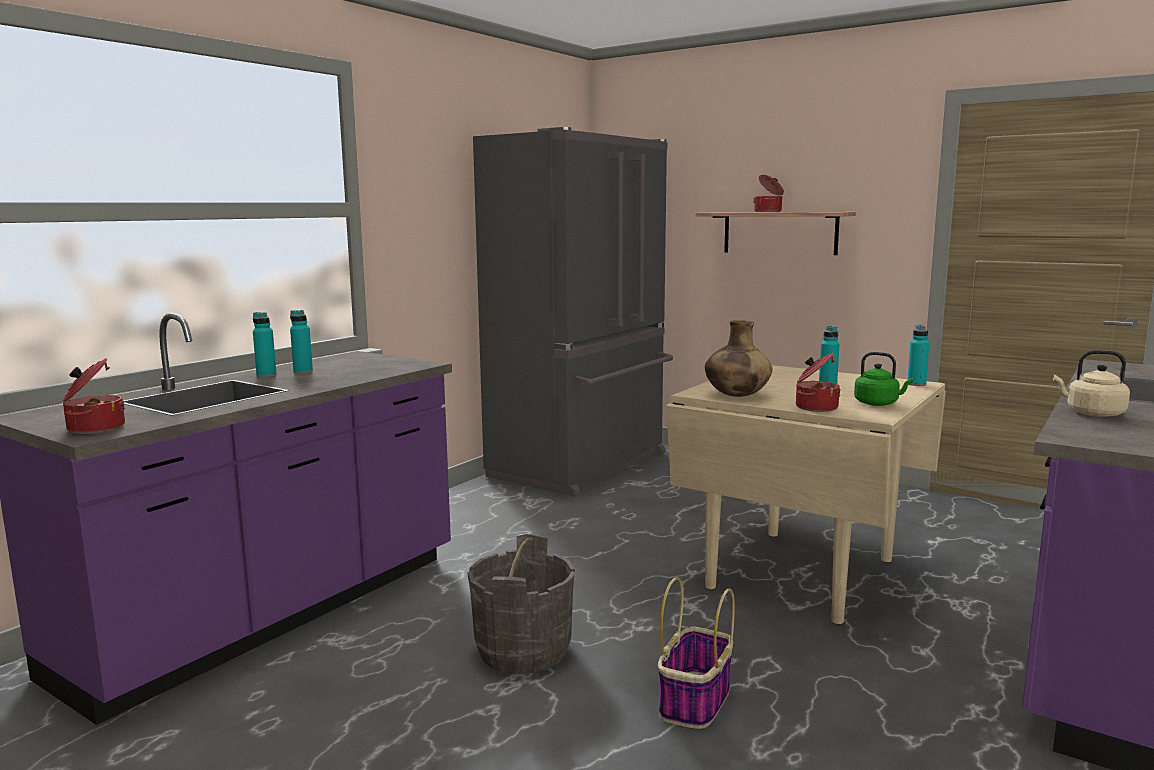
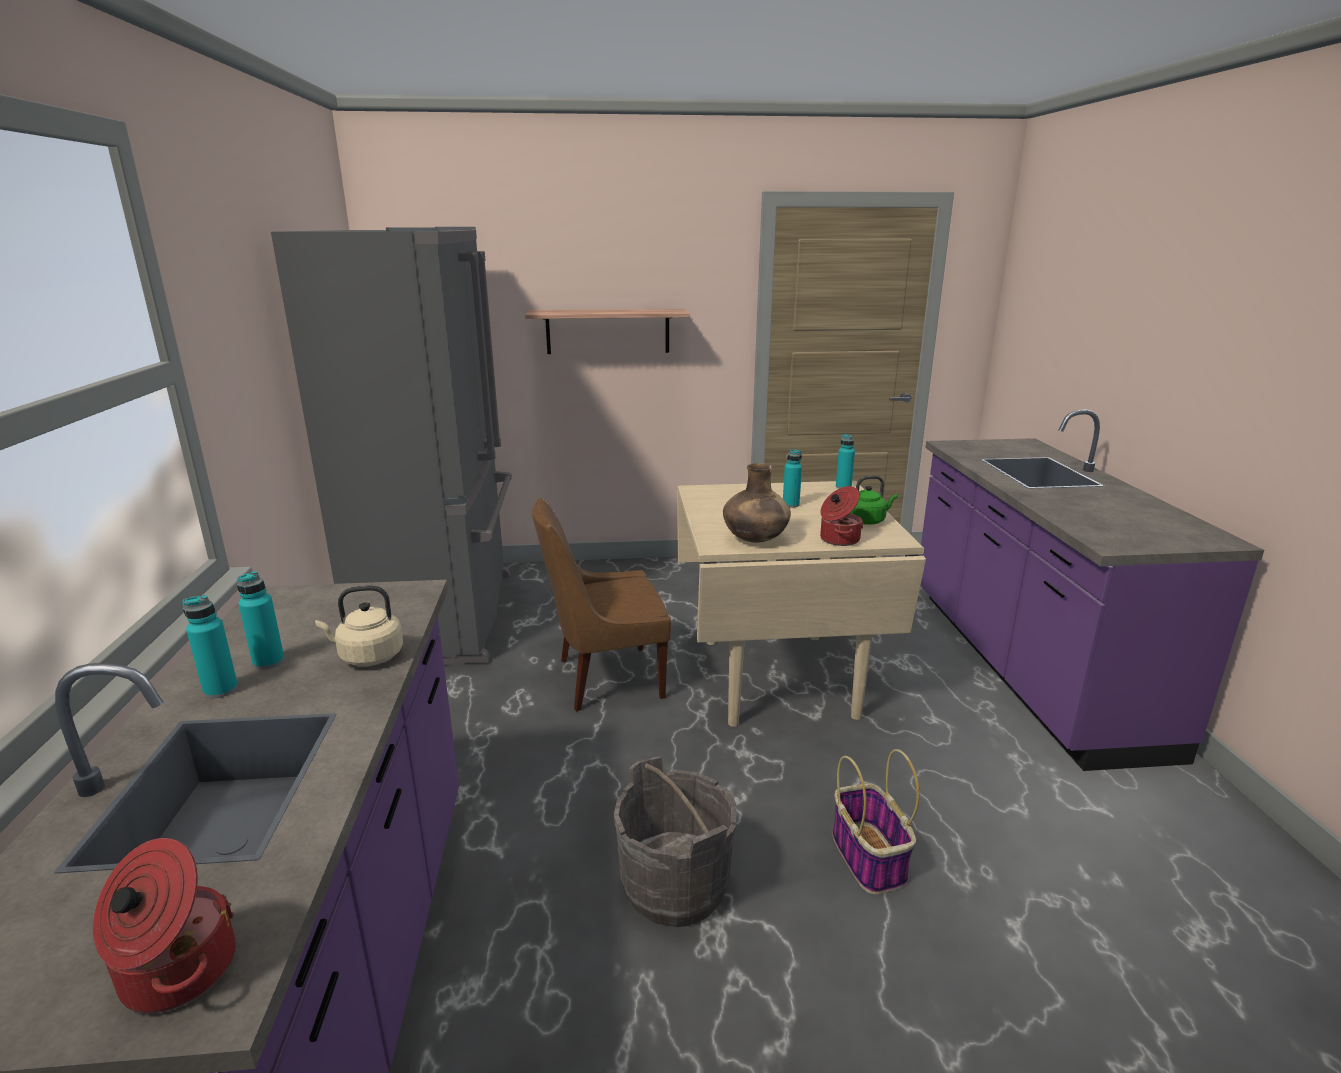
camera: 40 degrees left, 10 degrees up
(647, 530) = (605, 678): none -> brown chair
(768, 211) = (602, 311): cooking pot -> none
(1091, 413) = (1060, 510): beige kettle -> beige kettle (368, 657)

